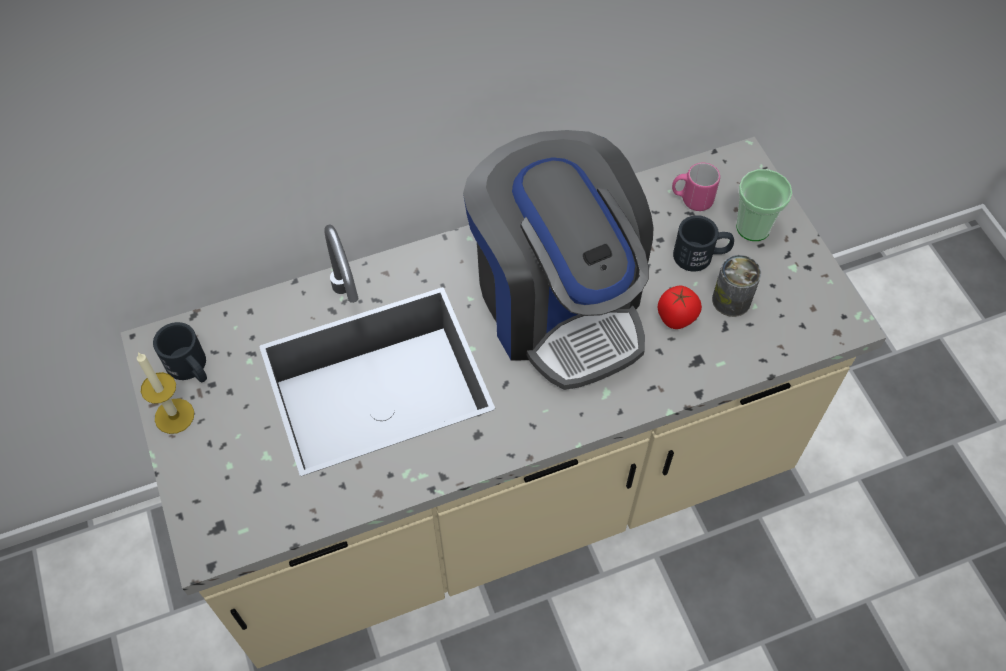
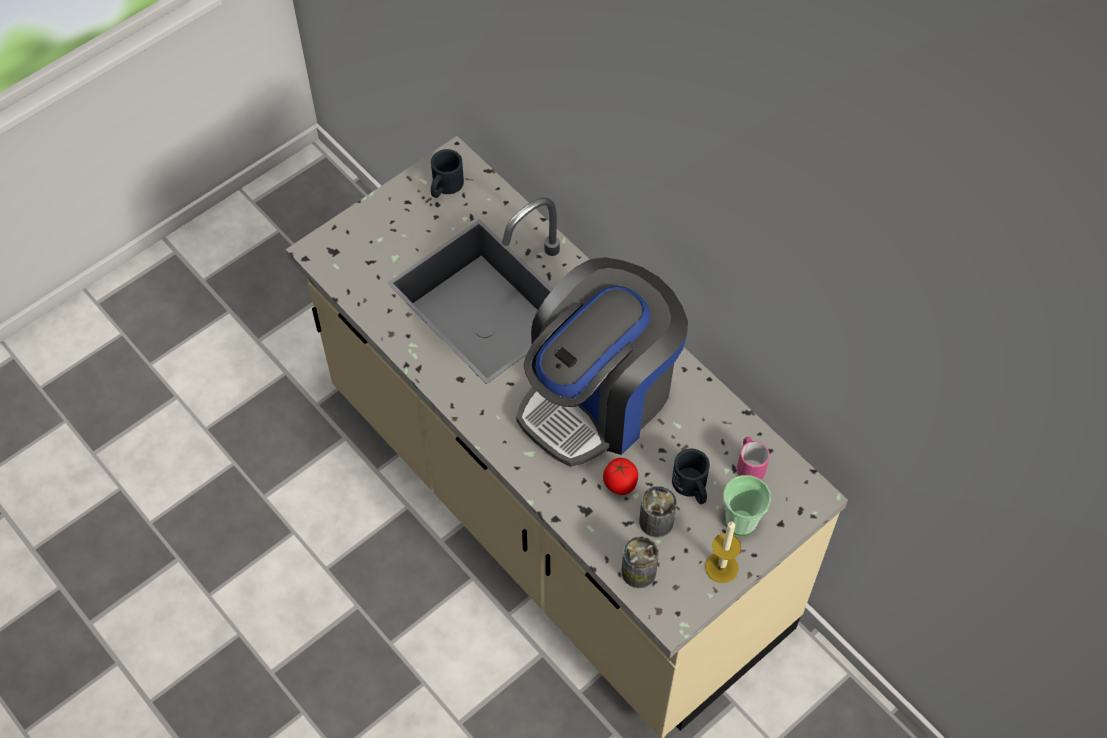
camera: 70 degrees right, 0 degrees up
(174, 416) = (404, 193): candle -> candle (721, 567)
(786, 335) = (638, 572): none -> can

